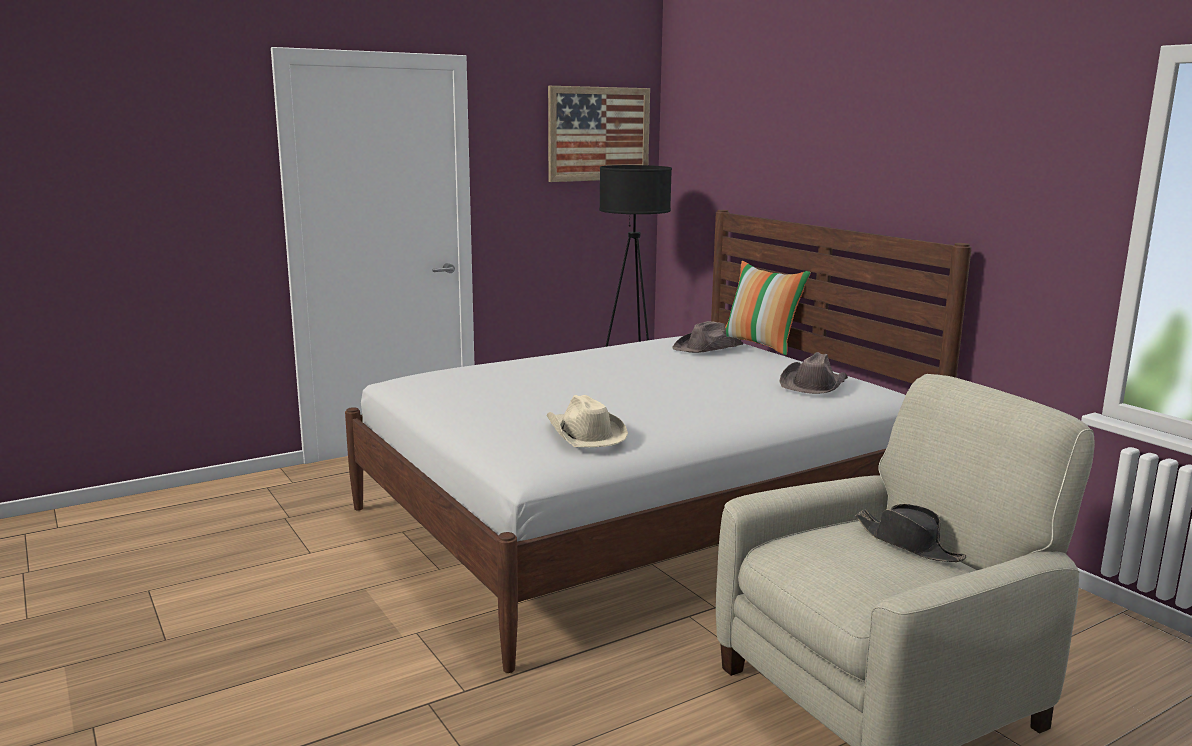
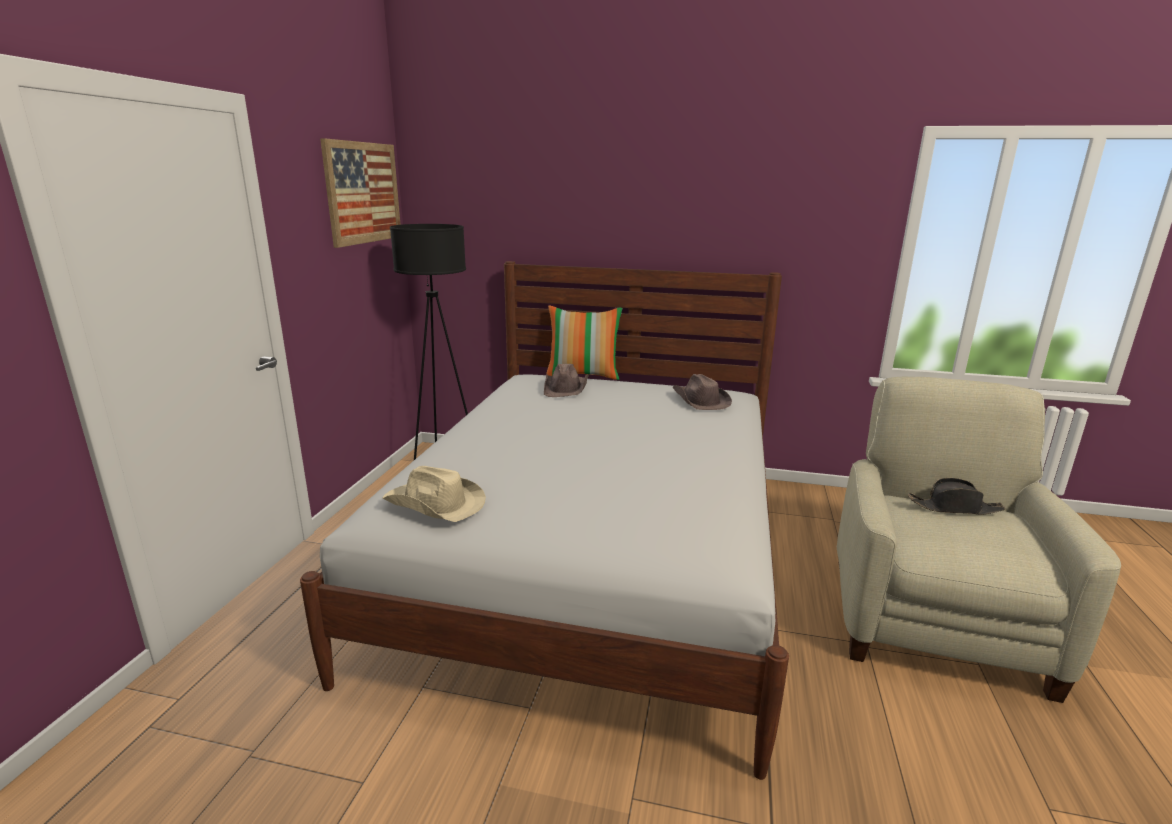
camera: 45 degrees left, 5 degrees up
(584, 433) = (695, 509): beige hat -> beige hat (435, 504)

